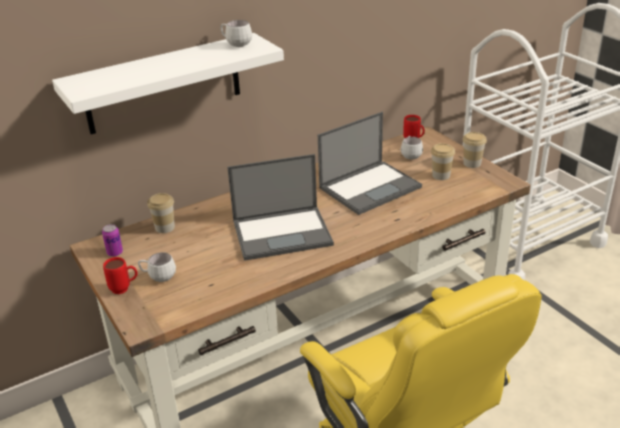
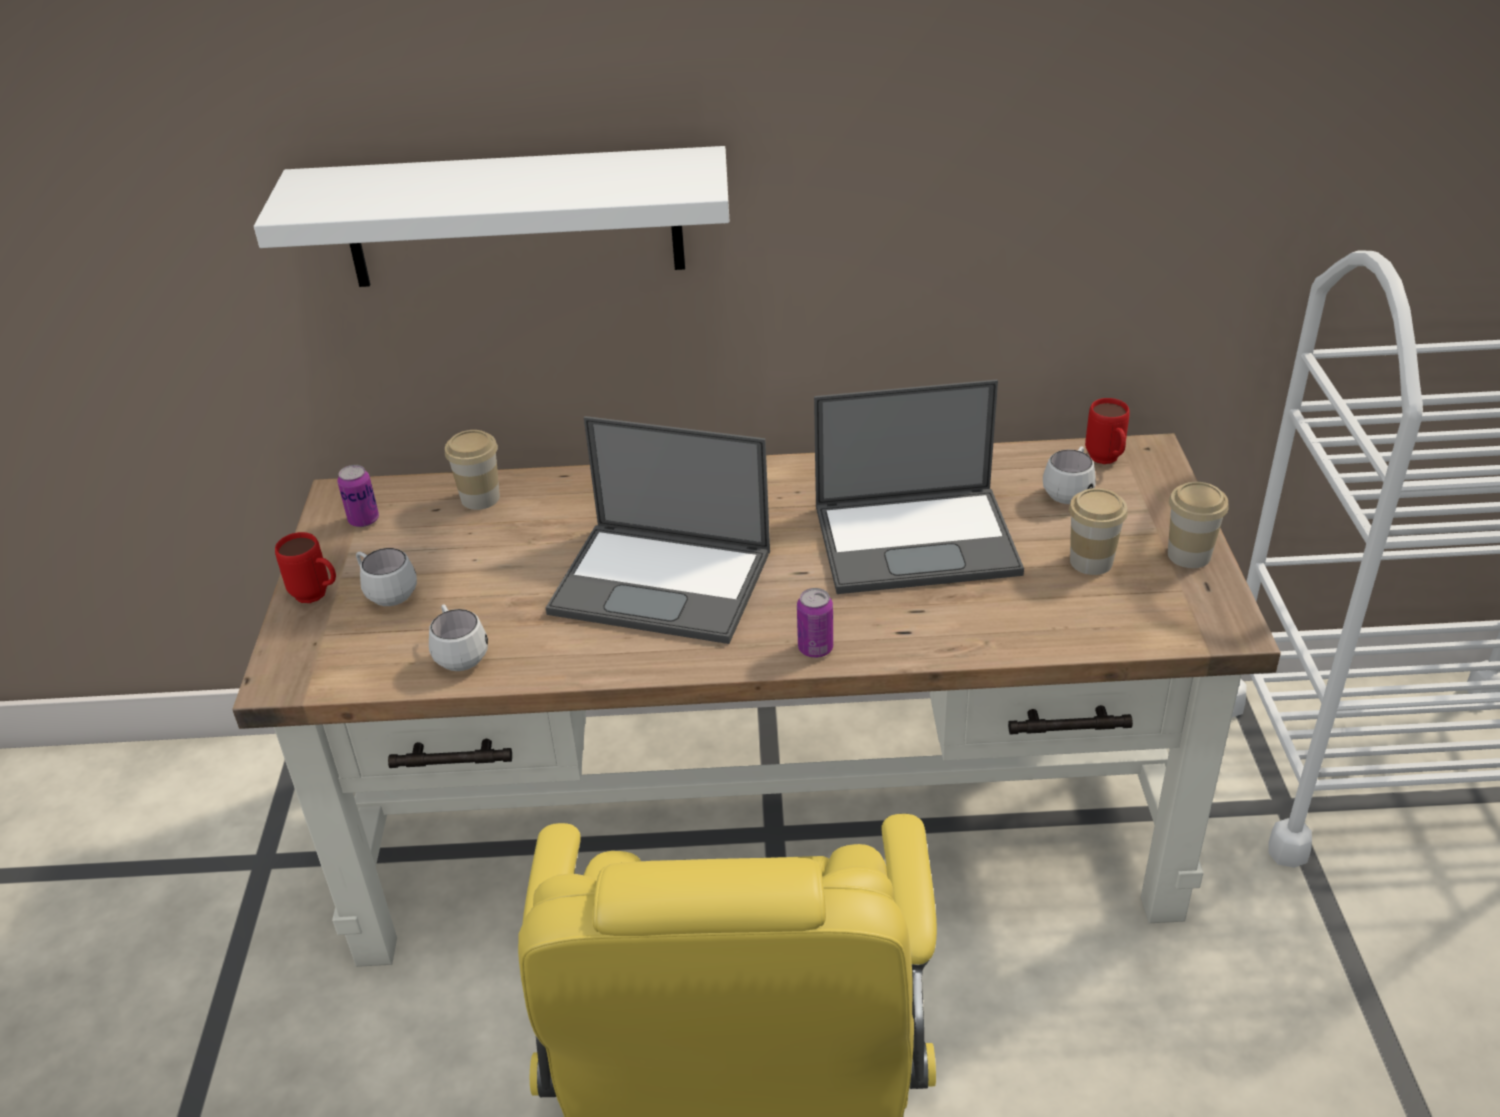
camera: 30 degrees right, 5 degrees up
(235, 44) = (657, 166): white mug -> white mug (459, 654)
(369, 236) = (815, 648): none -> can

